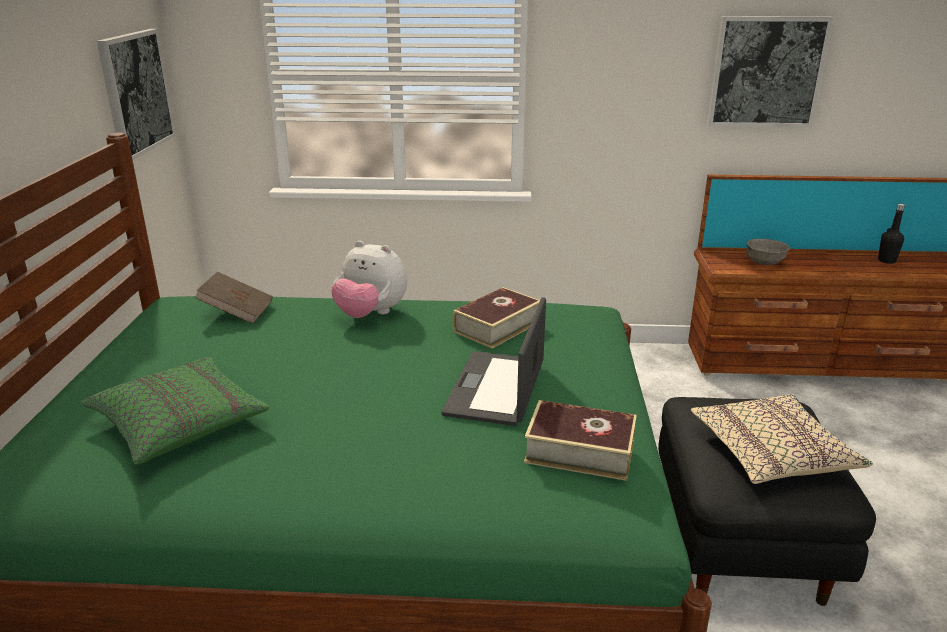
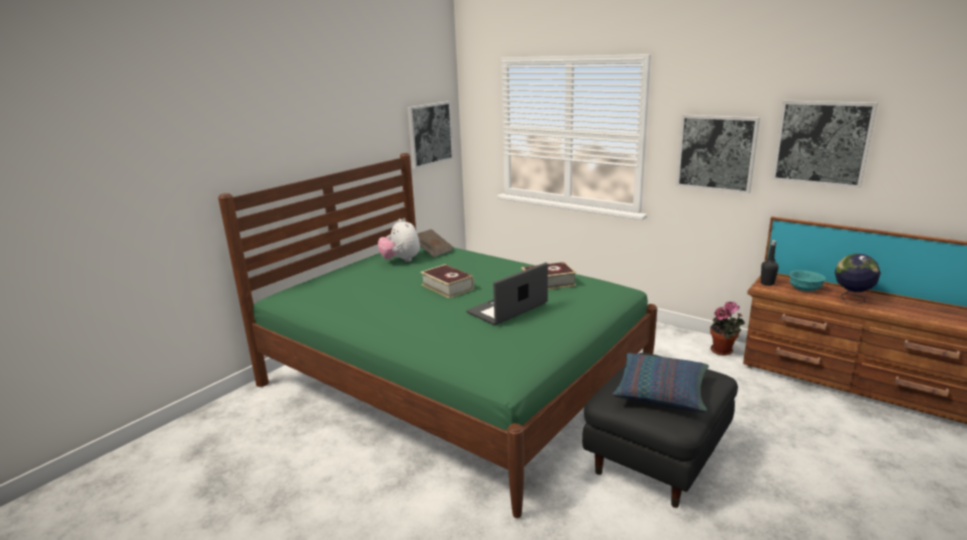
camera: 35 degrees right, 5 degrees down
(180, 423) = (361, 288): green pillow -> none
(371, 314) = (492, 264): plush toy -> plush toy (401, 260)
(580, 451) = (511, 343): book -> book (447, 287)
(632, 94) = (716, 153): none -> picture
(661, 361) = (723, 351): none -> potted plant
(764, 263) = (804, 289): grey bowl -> turquoise bowl
(772, 452) = (661, 391): beige pillow -> blue pillow
(819, 266) = (851, 300): none -> globe
(886, 260) = (925, 308): black bottle -> black bottle (767, 283)

